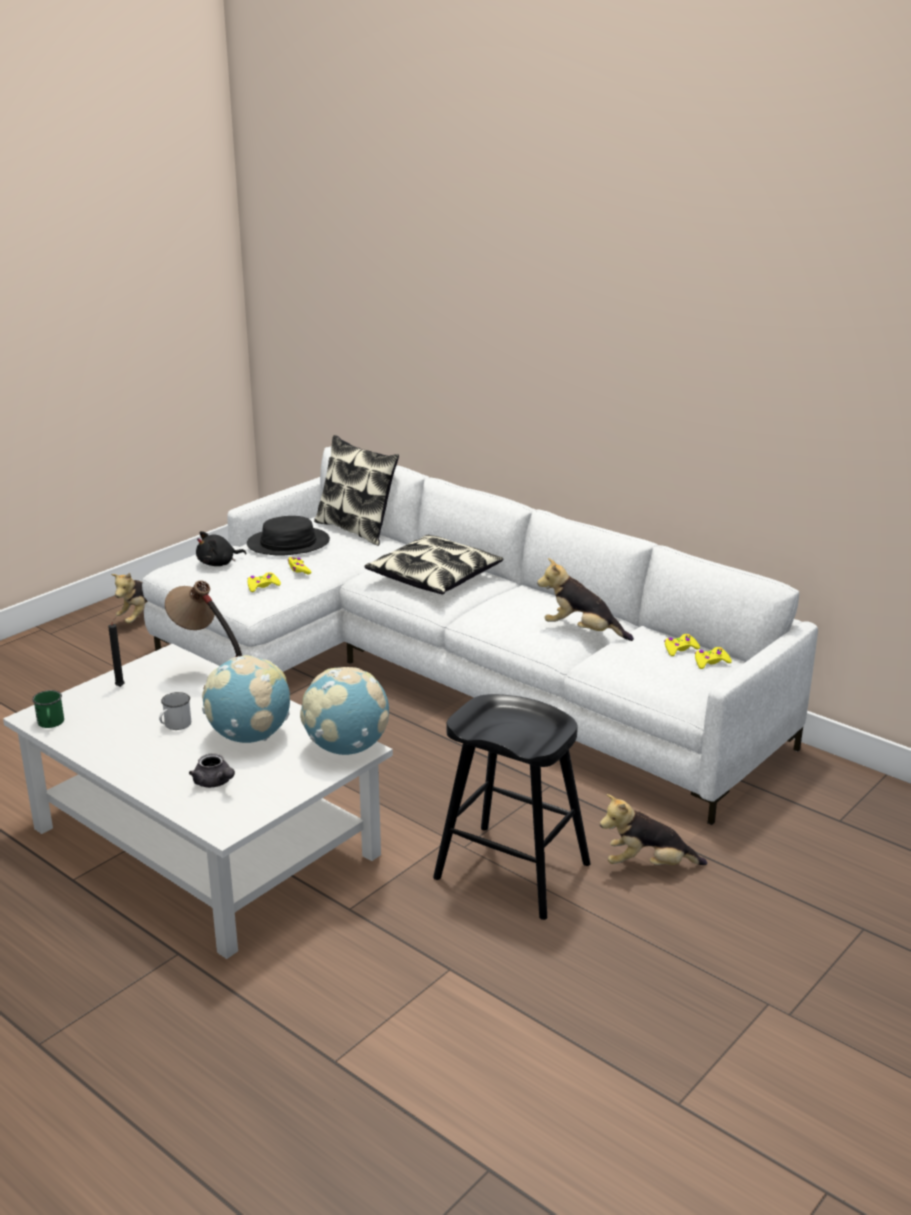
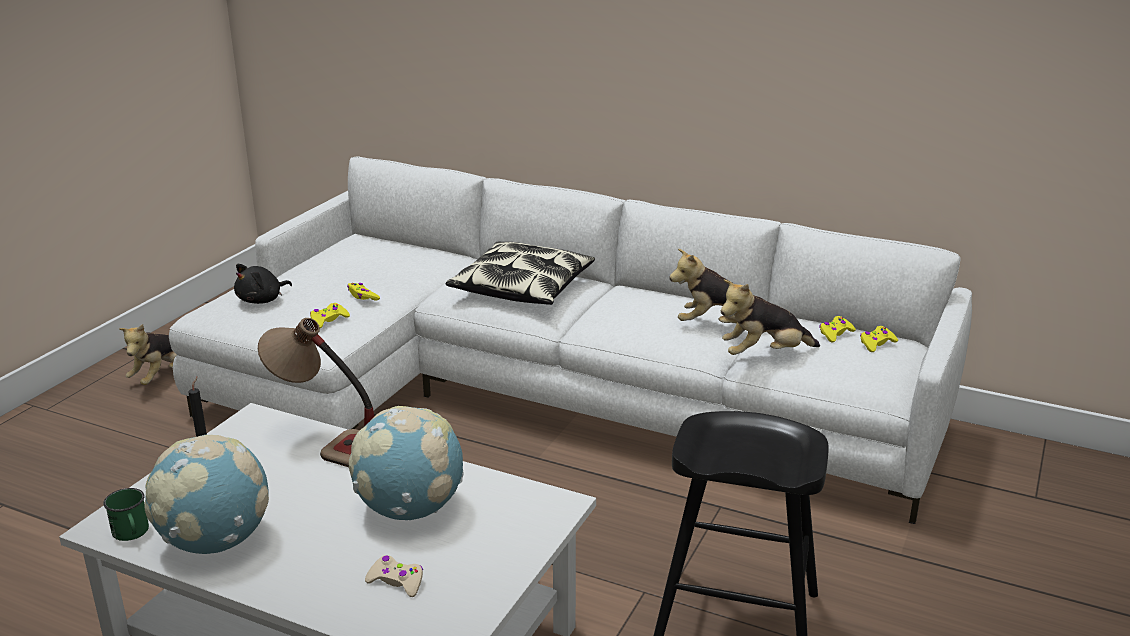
camera: 15 degrees left, 0 degrees up
(175, 725) = (304, 510): white mug -> none
(215, 783) = (396, 582): grey teapot -> beige game controller
(288, 543) = (335, 268): black hat -> none
(347, 748) = (541, 505): globe -> globe (216, 541)
(356, 529) = (403, 246): pillow -> none
(648, 865) = (878, 584): plush toy -> plush toy (764, 354)

